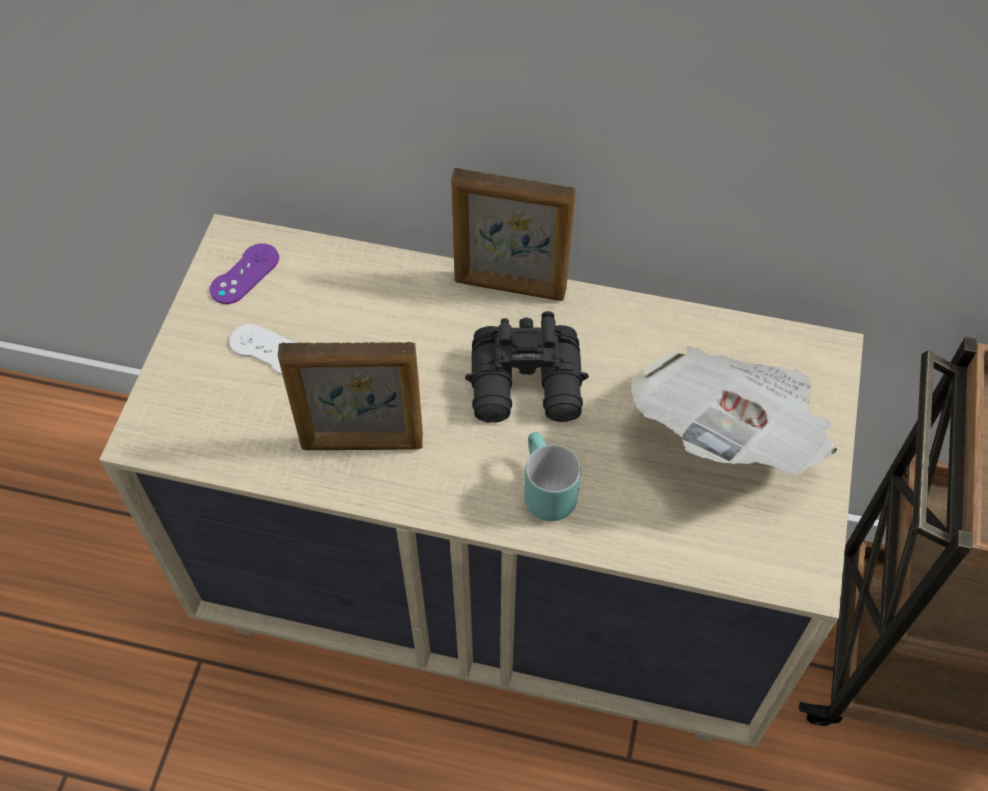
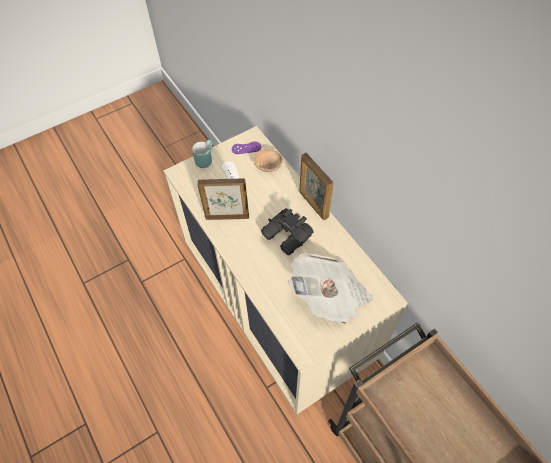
camera: 45 degrees right, 0 degrees up
(334, 277) = (268, 166): none -> brown bowl
(362, 443) = (227, 216): picture frame -> picture frame turned 135 degrees clockwise
(542, 490) = (259, 267): turquoise mug -> turquoise mug (204, 159)

